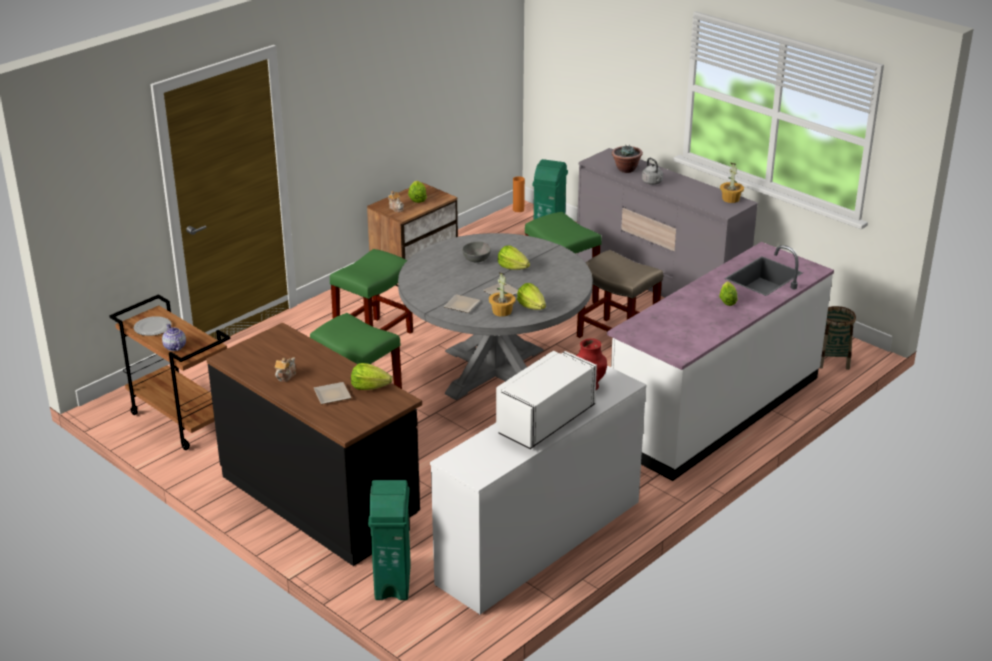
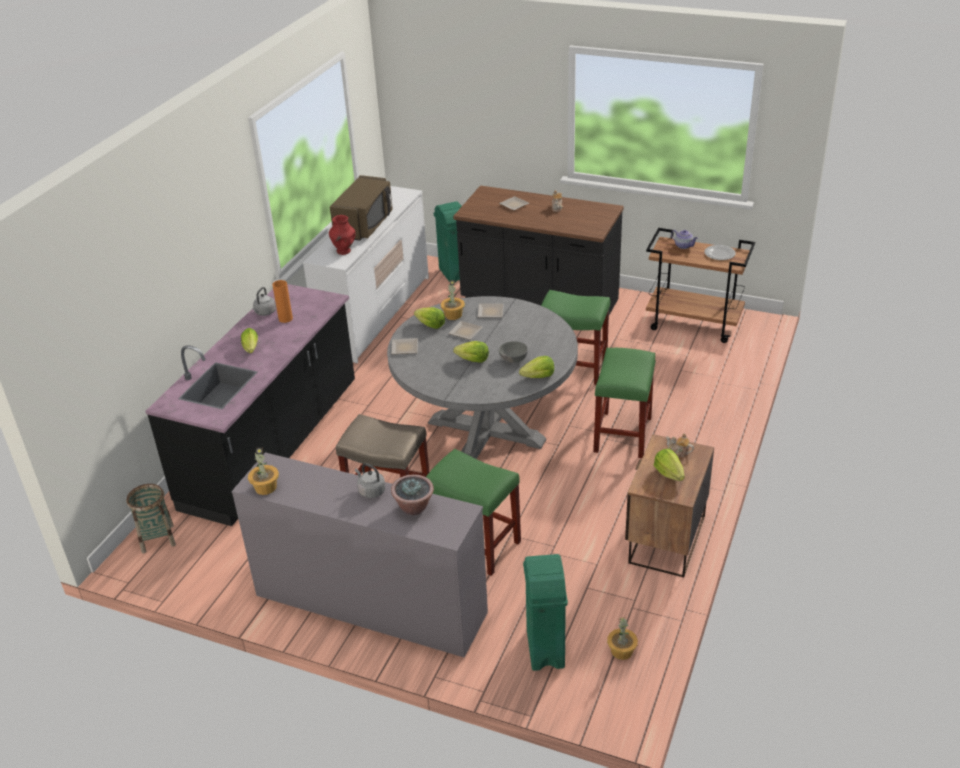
camera: 160 degrees right, 5 degrees up
(369, 387) = (494, 214): lettuce -> lettuce (539, 377)
(500, 228) = (622, 651): none -> potted plant
(518, 209) = (627, 706): orange vase -> orange vase (285, 319)
(543, 420) = (365, 225): white microwave -> brown microwave
(568, 292) = (405, 347): none -> plate
(706, 333) = (264, 313): none -> grey kettle
(714, 410) = (273, 447): white counter -> black counter

